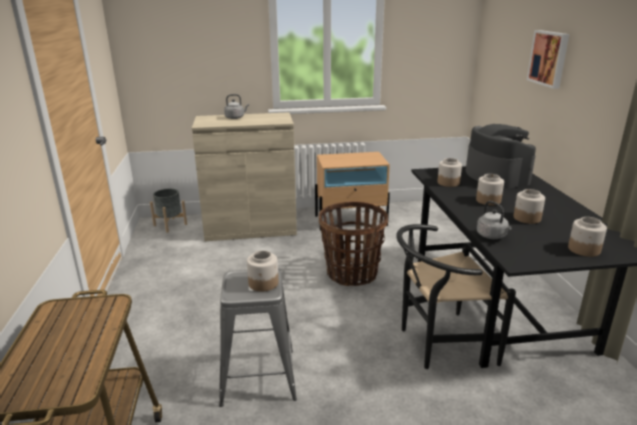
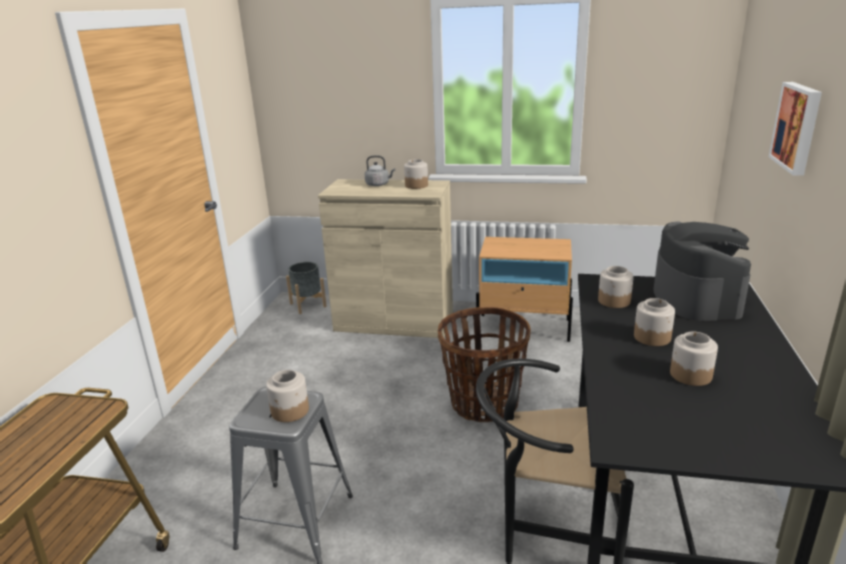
camera: 20 degrees right, 0 degrees up
(492, 236) = (613, 397): grey kettle -> none
(583, 249) = (743, 444): jar -> jar (416, 185)

